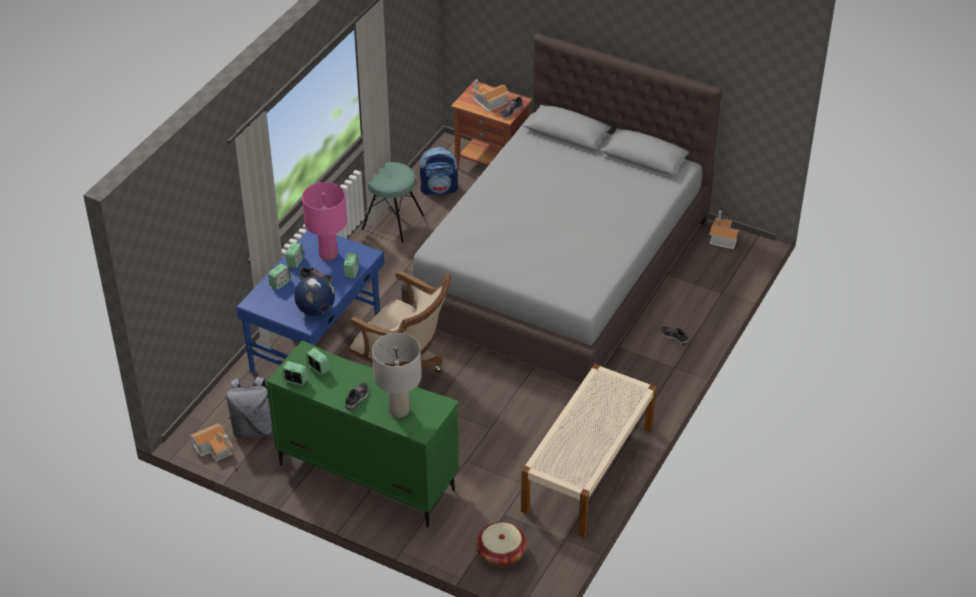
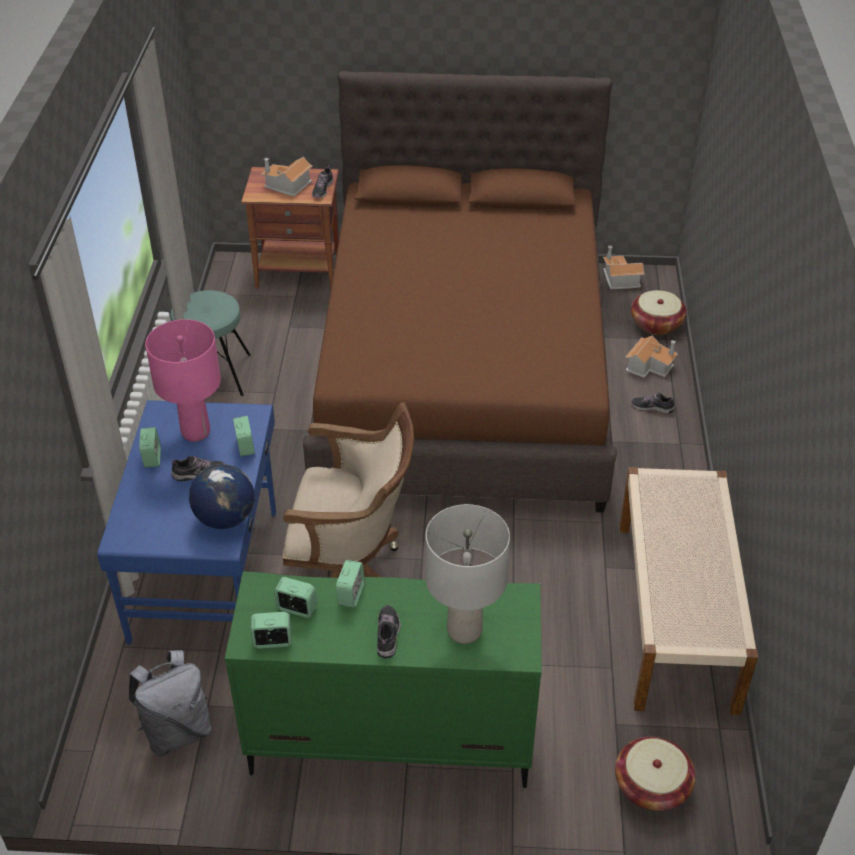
camera: 25 degrees left, 0 degrees up
(215, 448) = (133, 786): toy house -> toy house (650, 365)
(280, 283) = (147, 496): alarm clock -> alarm clock (351, 594)
(439, 189) = (250, 317): backpack -> none
(561, 271) = (464, 370): grey bed -> brown bed
(723, 280) = (656, 324): none -> basket

